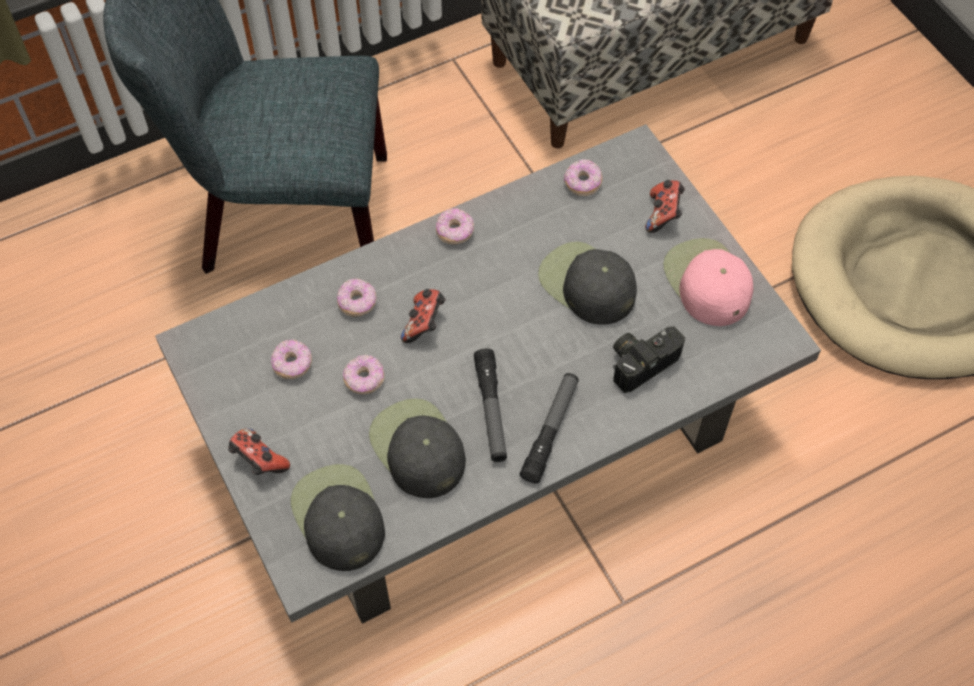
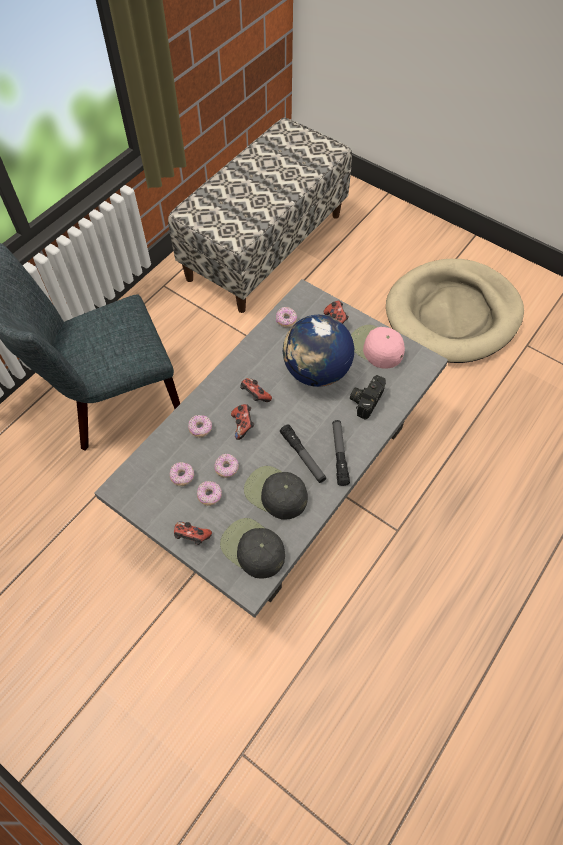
camera: 25 degrees left, 0 degrees up
(455, 232) = (233, 370): donut -> donut (209, 495)
(467, 285) = (255, 396): none -> game controller
(586, 284) = (316, 371): black cap -> globe

